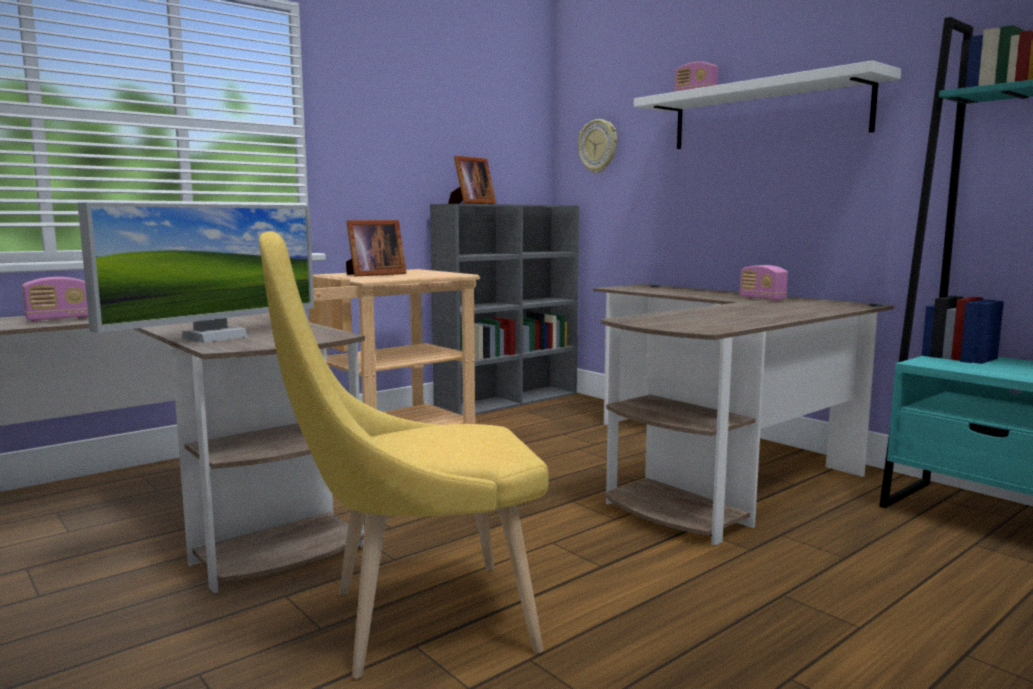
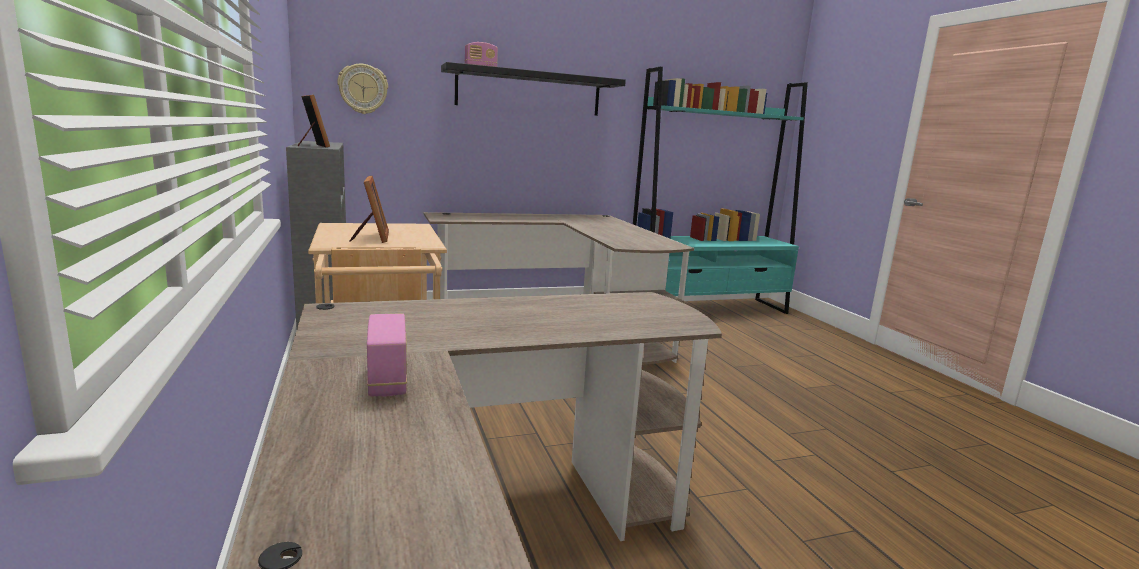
camera: 70 degrees left, 5 degrees up
(214, 337) = (635, 325): monitor -> none
(415, 621) = (744, 456): yellow chair -> none
(762, 299) = (557, 218): radio -> none
(766, 115) = (529, 92): white shelf -> black shelf

